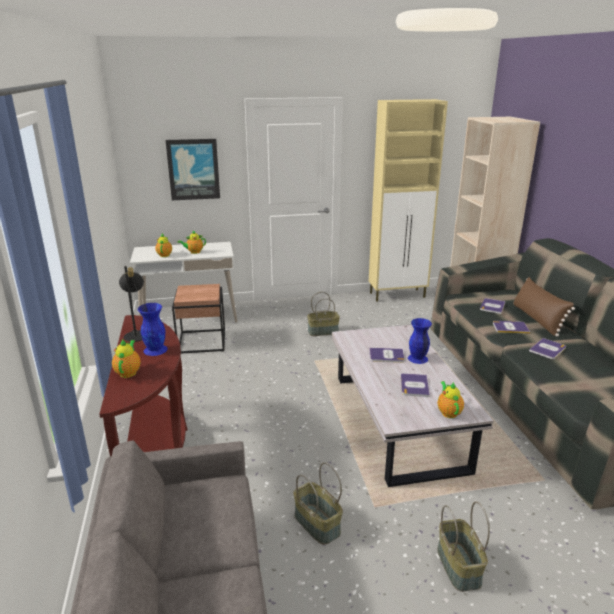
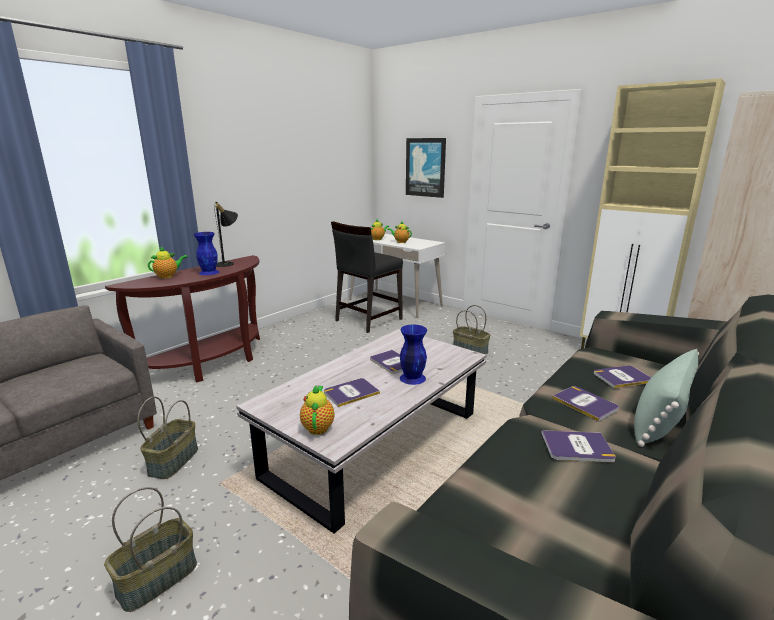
camera: 50 degrees right, 5 degrees down
(201, 342) = (368, 320): brown side table -> black chair
(448, 412) = (318, 427): teapot -> teapot turned 45 degrees counterclockwise
(537, 319) = (661, 417): brown pillow -> green pillow

